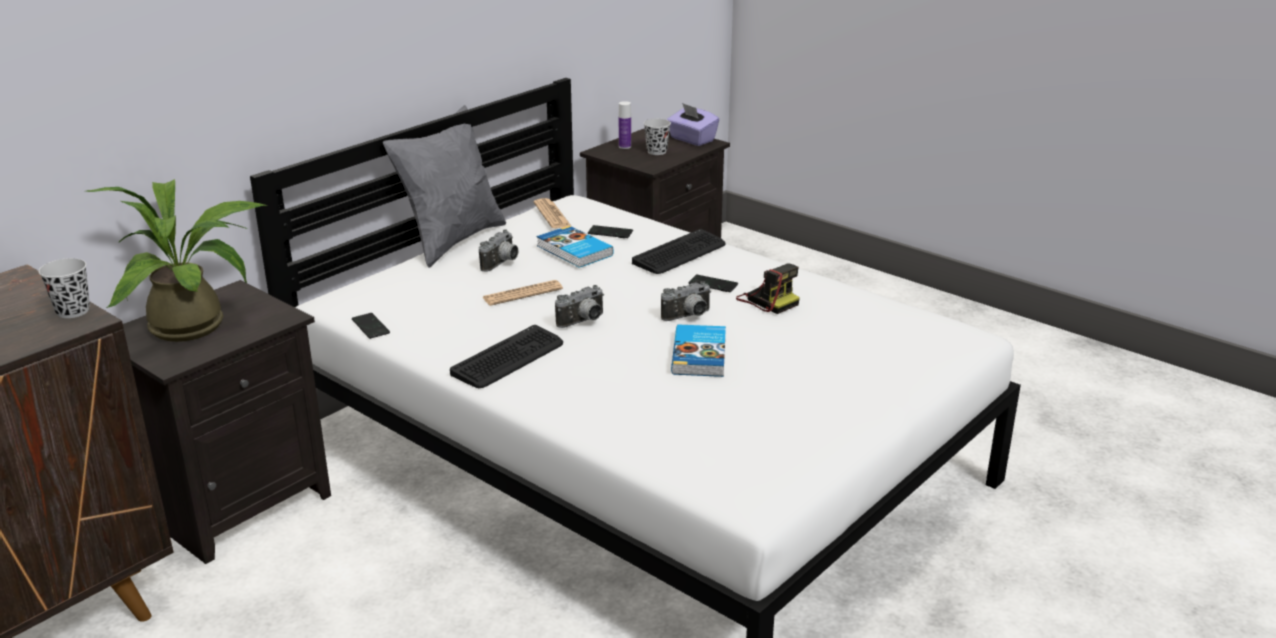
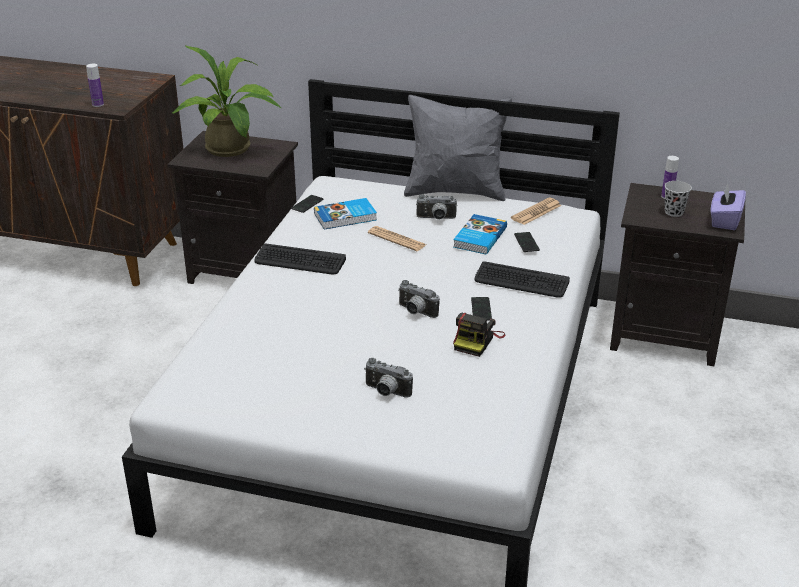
camera: 65 degrees right, 5 degrees up
(41, 334) = (98, 104): none -> bottle
(73, 311) = (126, 102): black cup -> none
(583, 322) = (371, 272): camera -> camera (386, 392)
(700, 355) = (360, 332): book -> book (346, 217)

